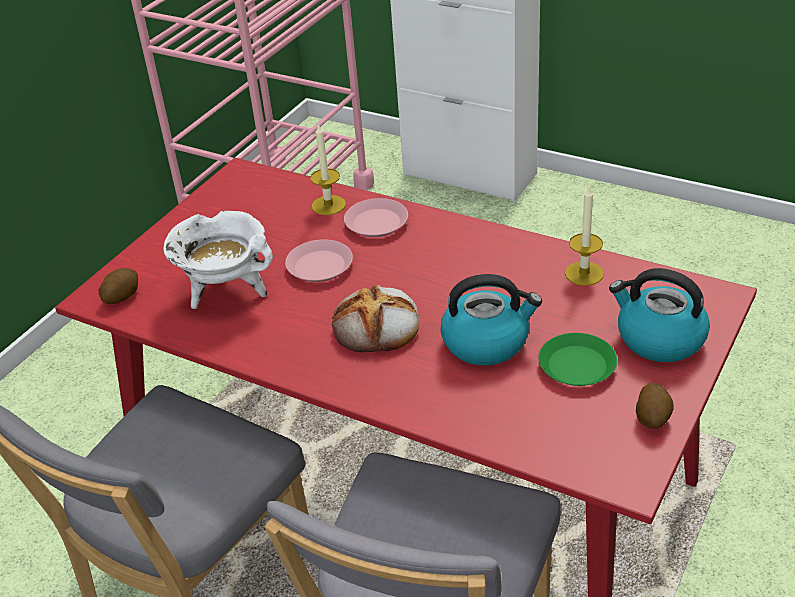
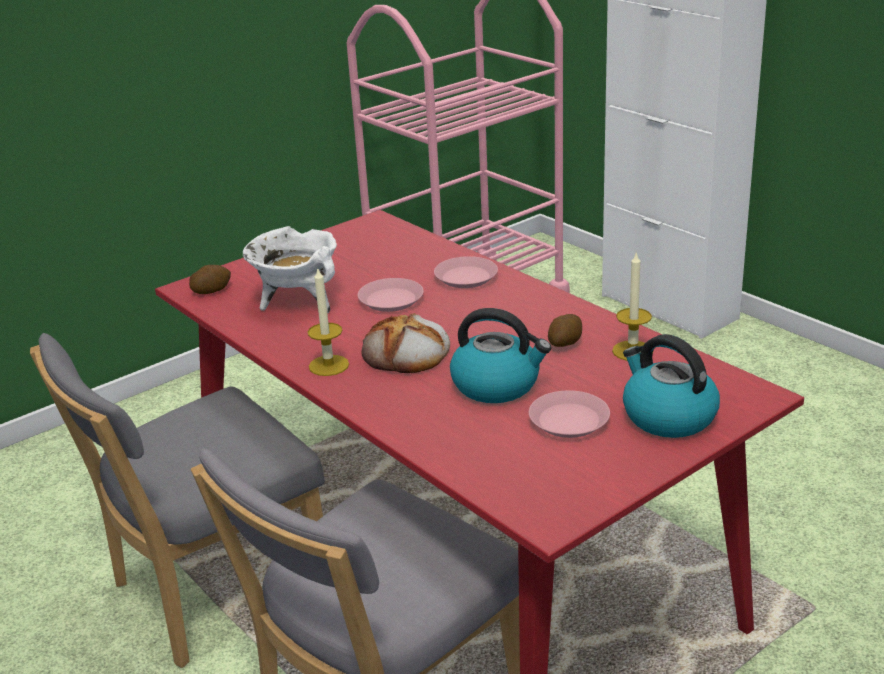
camera: 20 degrees right, 10 degrees down
(328, 205) = (433, 257): candle -> candle (329, 365)
(576, 366) = (568, 421): green plate -> pink plate
(653, 418) = (612, 477): potato -> potato (565, 344)

